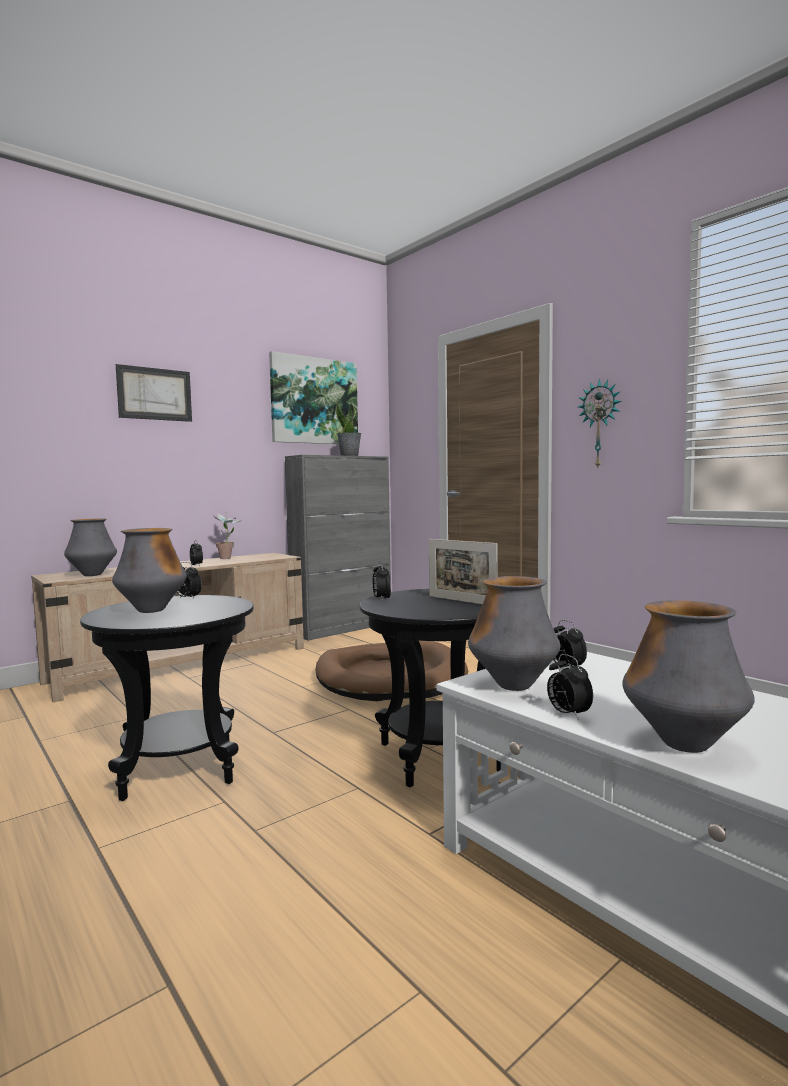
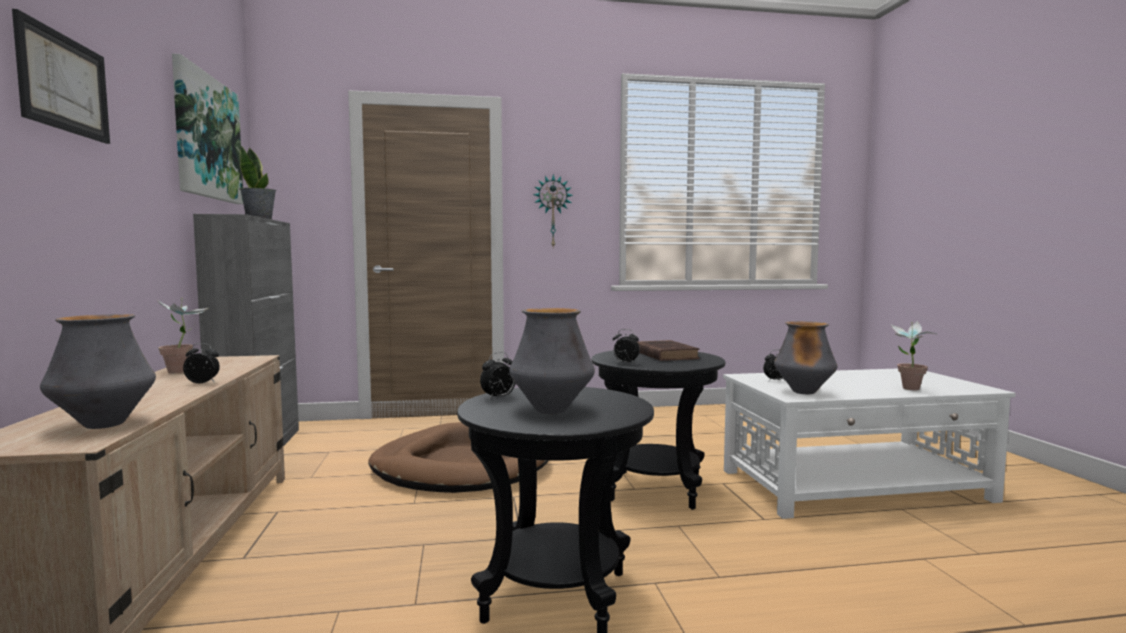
camera: 60 degrees left, 0 degrees up
(461, 601) = (664, 355): picture frame -> brown book
(568, 714) = (860, 394): alarm clock -> none
(684, 744) = (908, 389): vase -> potted plant

